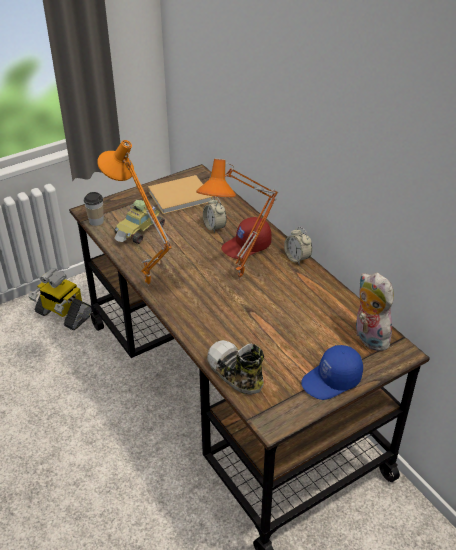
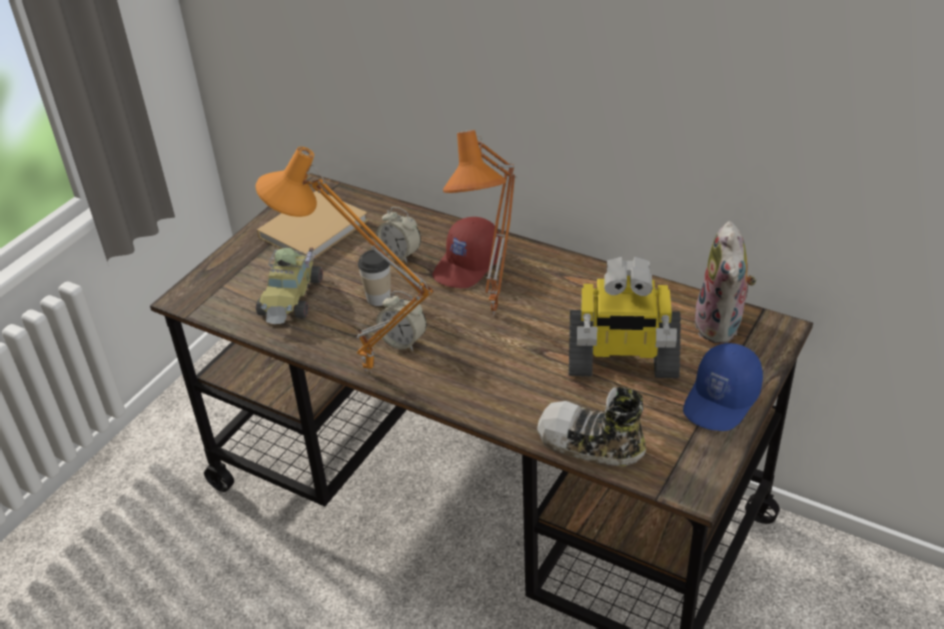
camera: 25 degrees left, 0 degrees up
(63, 314) = (150, 490): toy robot -> toy robot (621, 360)
(96, 221) = (211, 308): cup -> cup (378, 298)
(297, 258) = (549, 257): alarm clock -> alarm clock (403, 341)
(368, 337) = (722, 326): plush toy -> plush toy turned 120 degrees counterclockwise

